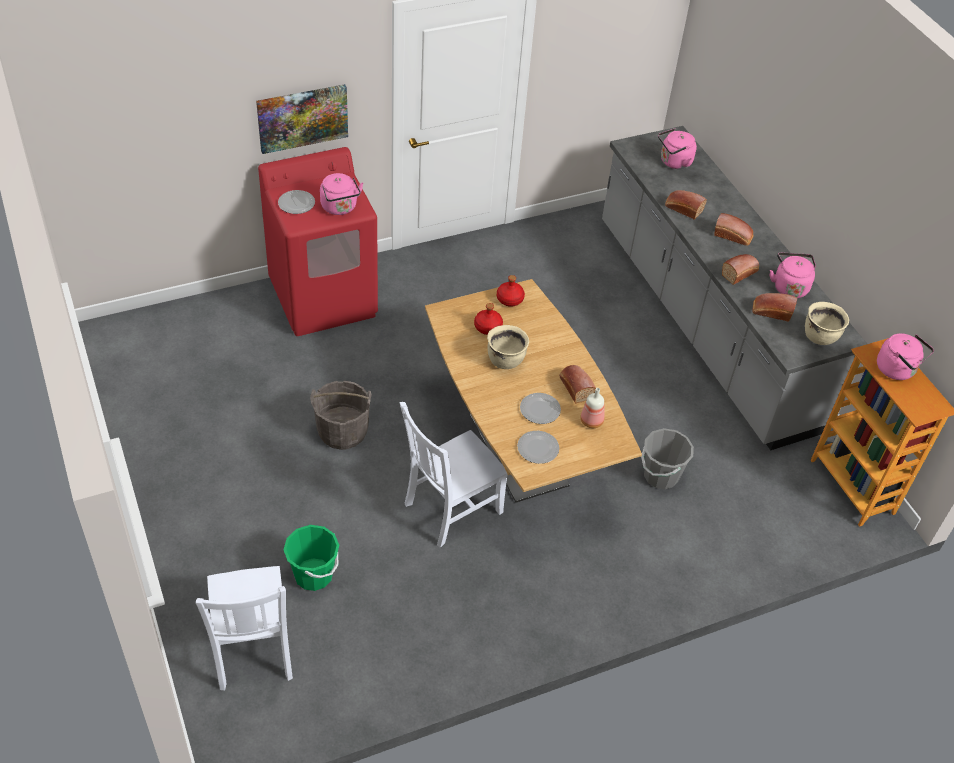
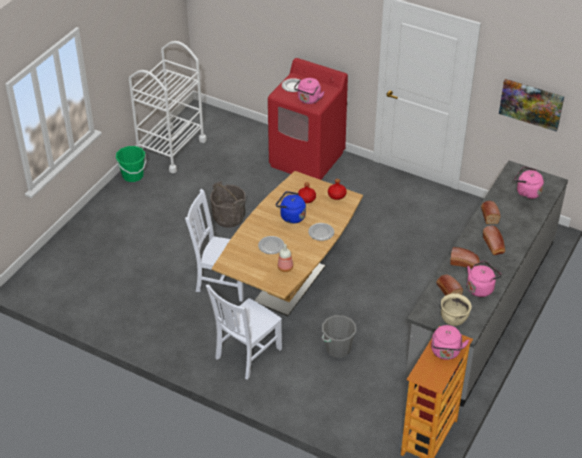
camera: 55 degrees right, 5 degrees down
(145, 405) = (171, 149): none -> white cart
(253, 650) = (75, 265): white chair -> white chair (246, 354)
(302, 117) = (325, 42): picture -> picture (531, 104)
(313, 575) = (134, 259): green bucket -> green bucket (133, 175)
(505, 360) = (291, 216): beige cooking pot -> blue kettle
(538, 448) = (244, 259): plate -> plate (321, 233)
(575, 387) = (302, 250): bread -> none

